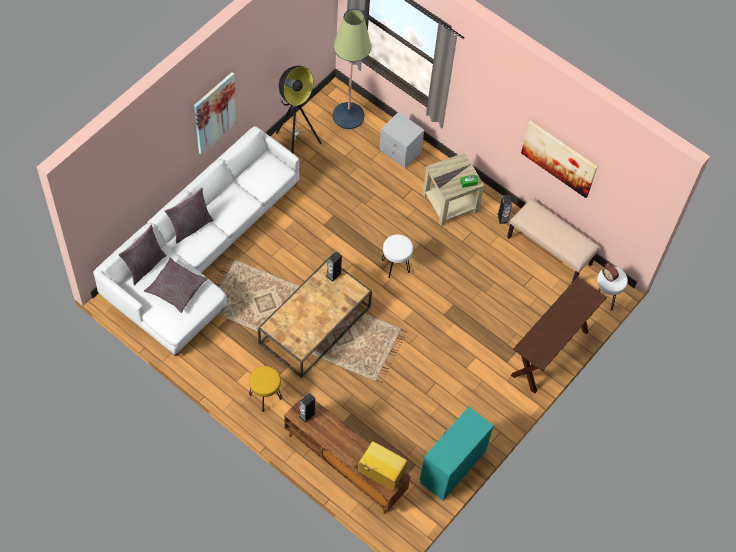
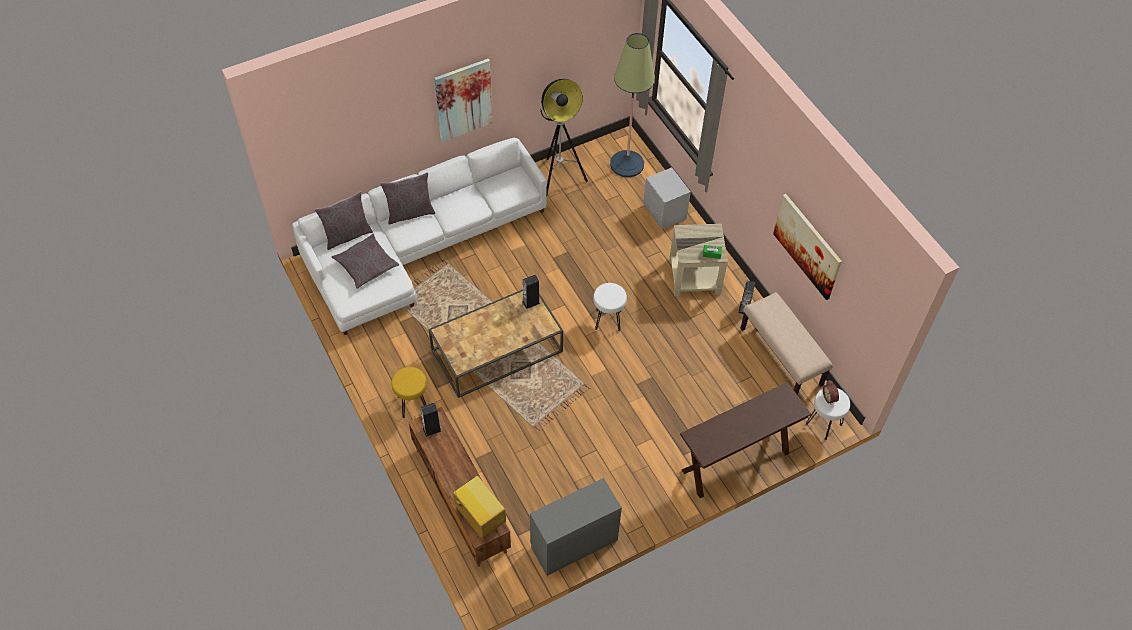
camera: 25 degrees right, 5 degrees down
(451, 466) = (573, 543): turquoise dresser -> grey dresser

